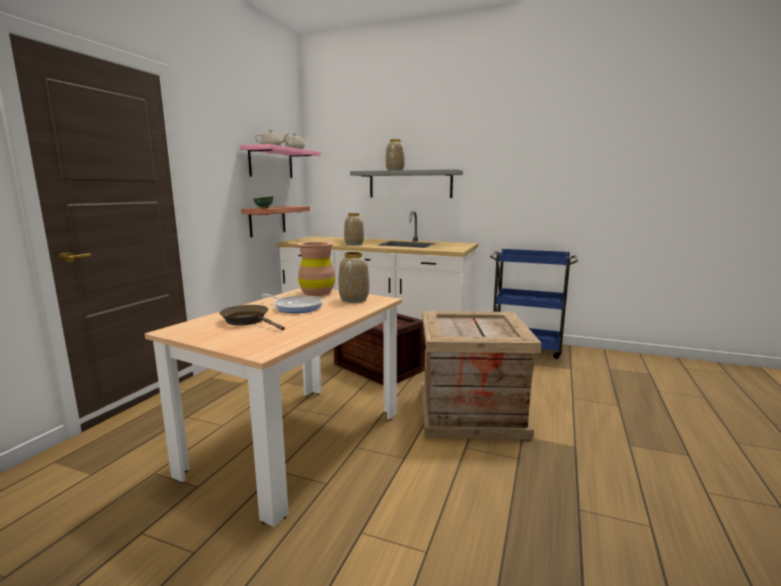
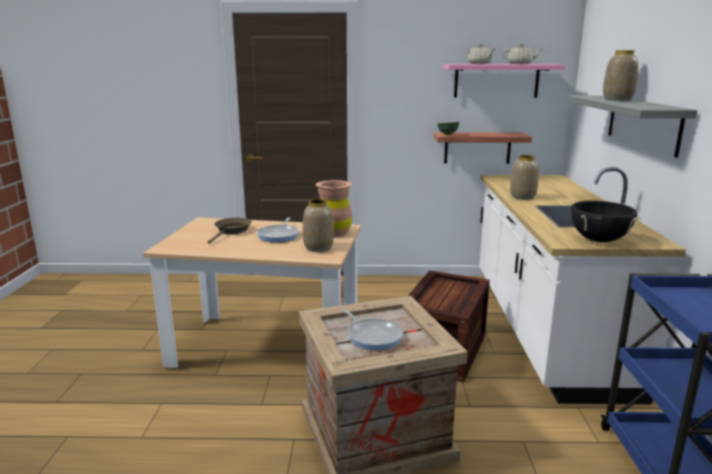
camera: 70 degrees right, 5 degrees up
(456, 247) = (599, 240): none -> black cooking pot
(478, 329) = (373, 336): none -> frying pan

